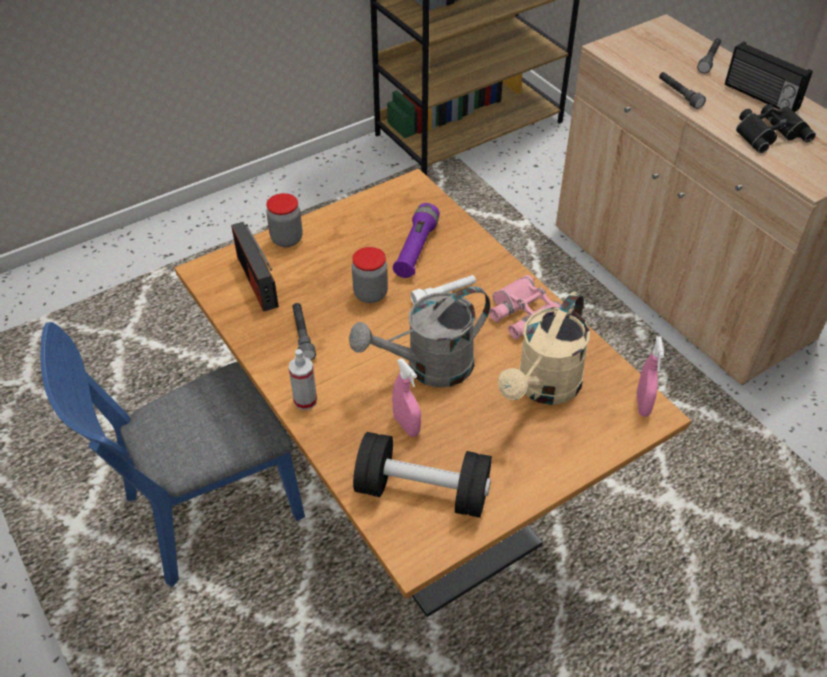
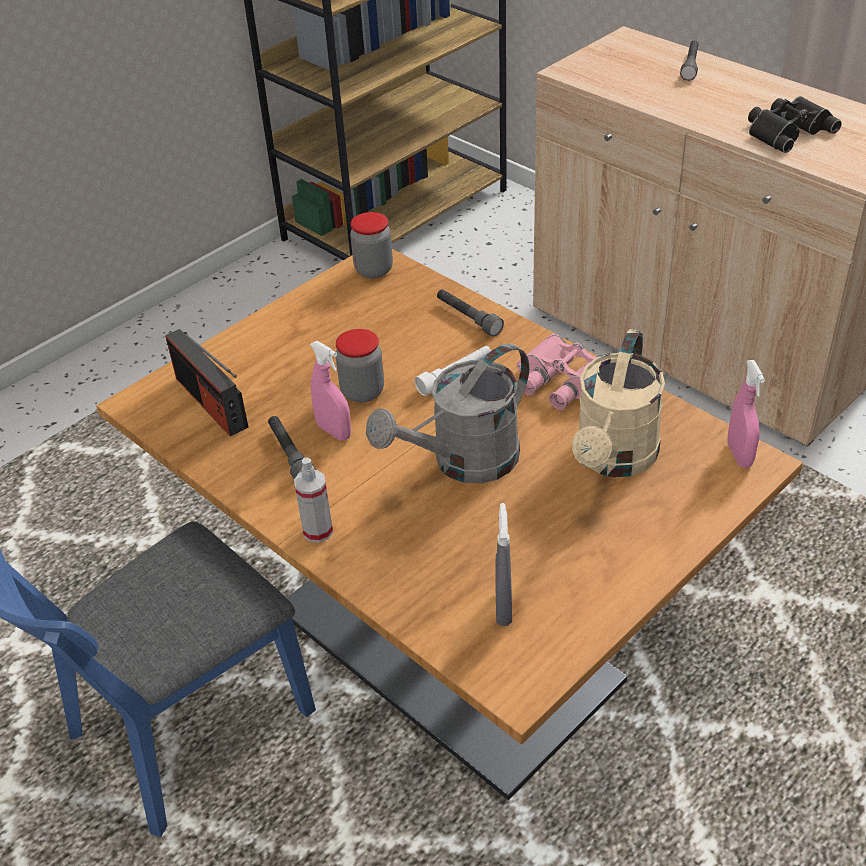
camera: 10 degrees left, 5 degrees down
(287, 239) = (235, 347): jar -> jar (373, 270)
(406, 425) = (457, 535): pink spray bottle -> pink spray bottle (334, 431)
(416, 249) = (403, 331): purple flashlight -> none
(423, 491) = (503, 608): black dumbbell -> grey spray bottle
(679, 95) = (669, 107): grey flashlight -> grey flashlight (468, 318)
(760, 97) = (763, 95): radio -> none

